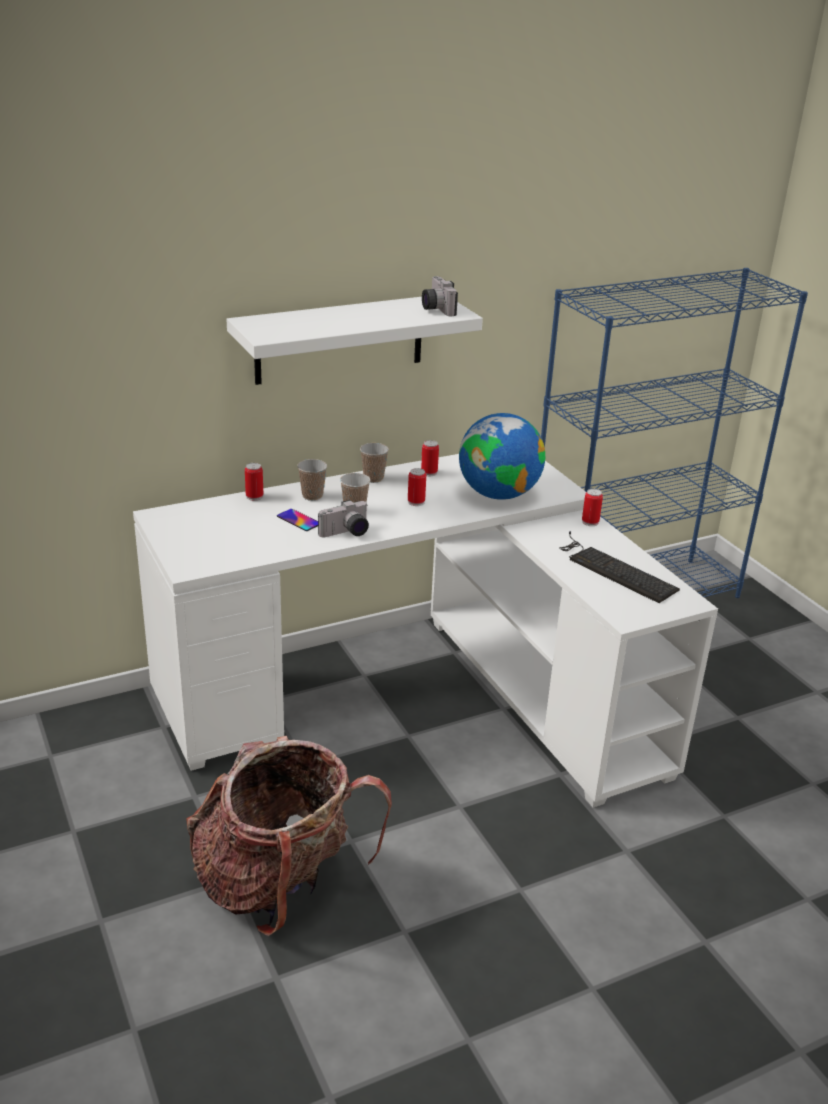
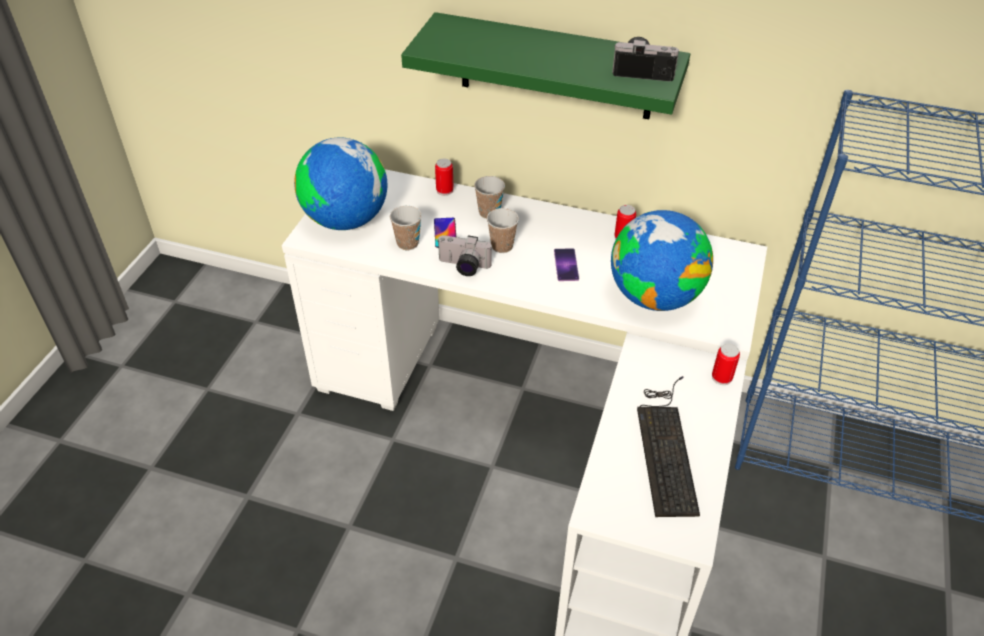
camera: 45 degrees right, 15 degrees up
(203, 545) = (346, 220): none -> globe
(279, 884) = (268, 524): backpack -> none
(339, 339) = (556, 67): white shelf -> green shelf
(373, 478) = (564, 219): cup -> cup (407, 243)
(416, 502) = (566, 265): can -> phone
(435, 308) = (643, 70): camera -> camera turned 75 degrees clockwise

